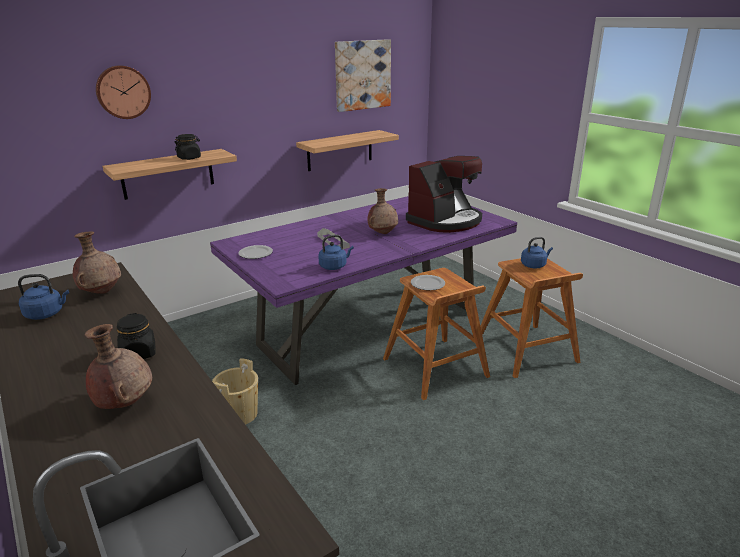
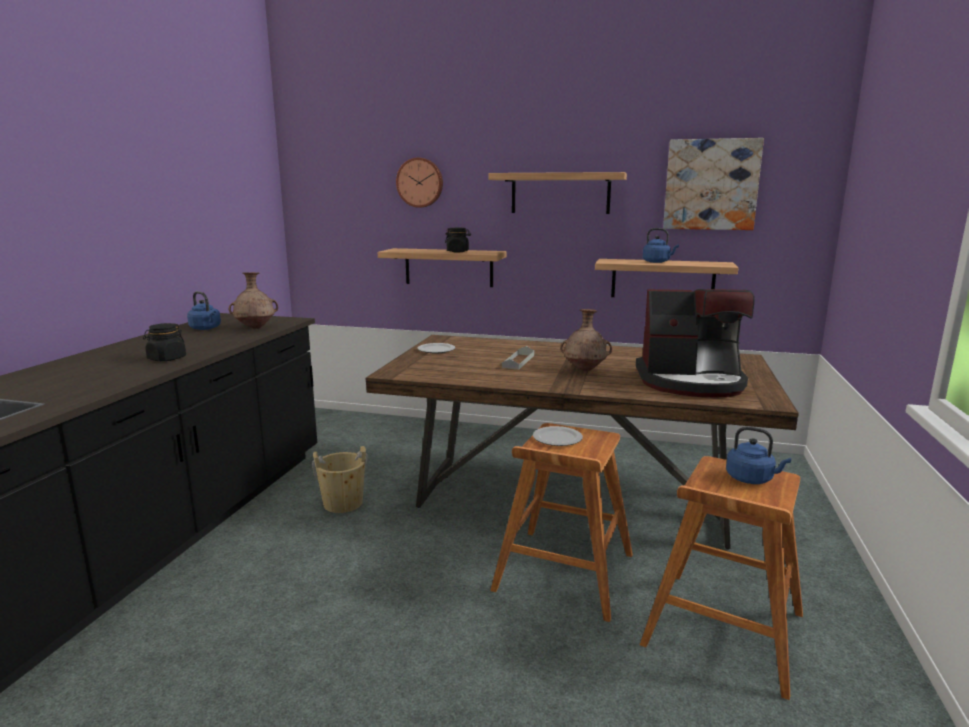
camera: 50 degrees right, 10 degrees down
(125, 403) = (87, 375): brown vase -> none
(260, 91) = (560, 193): none -> shelf
(334, 266) = (463, 377): blue kettle -> blue kettle (657, 262)
(370, 328) = (571, 501): purple dining table -> brown dining table

